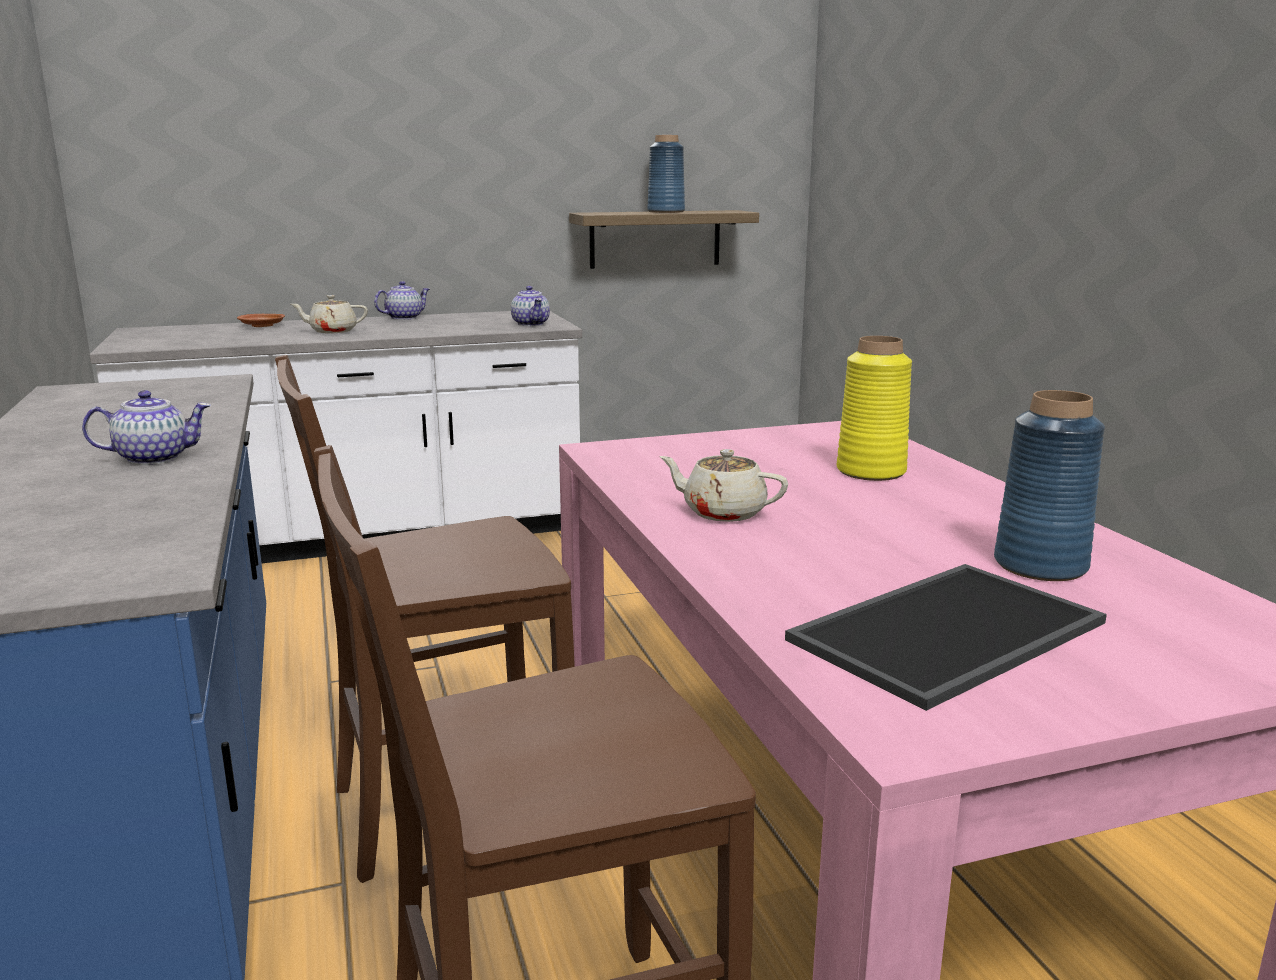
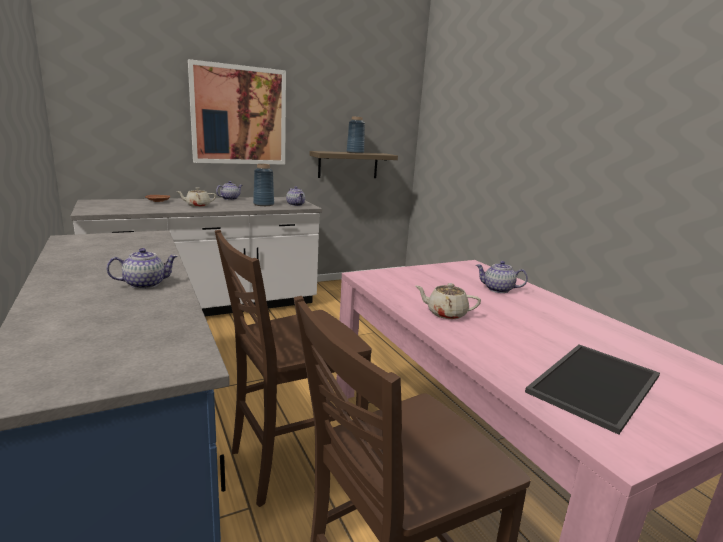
camera: 10 degrees left, 0 degrees up
(420, 148) = (239, 115): none -> picture
(871, 471) = (498, 289): yellow vase -> teapot
(1041, 565) = (608, 343): blue vase -> blue vase (264, 204)

